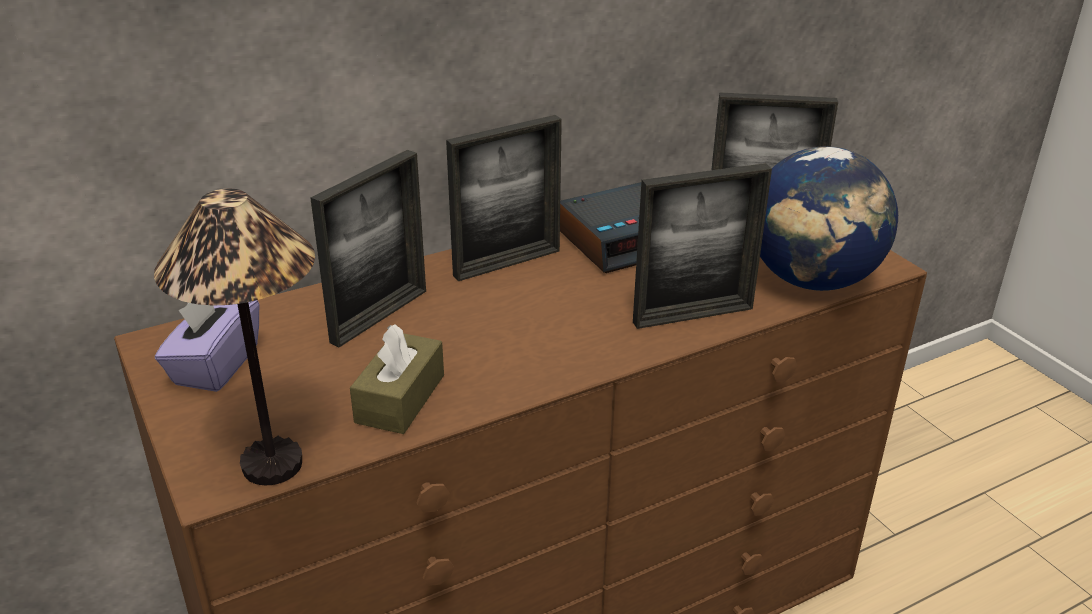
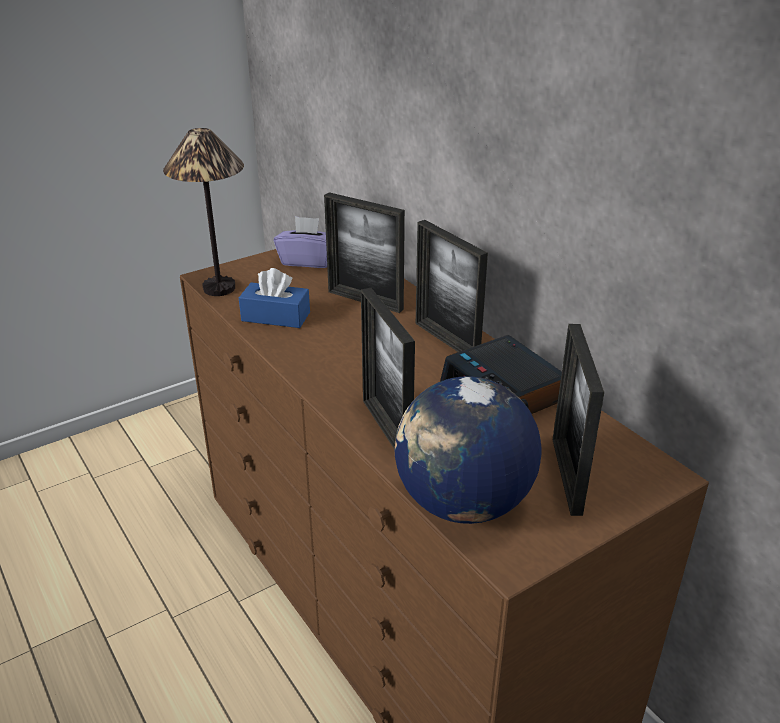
camera: 85 degrees right, 0 degrees up
(400, 398) = (276, 316): brown tissue box -> blue tissue box

